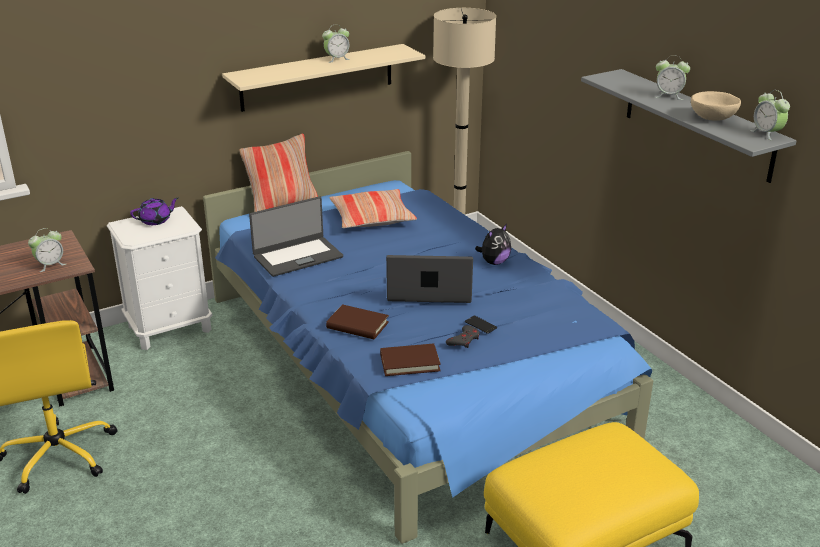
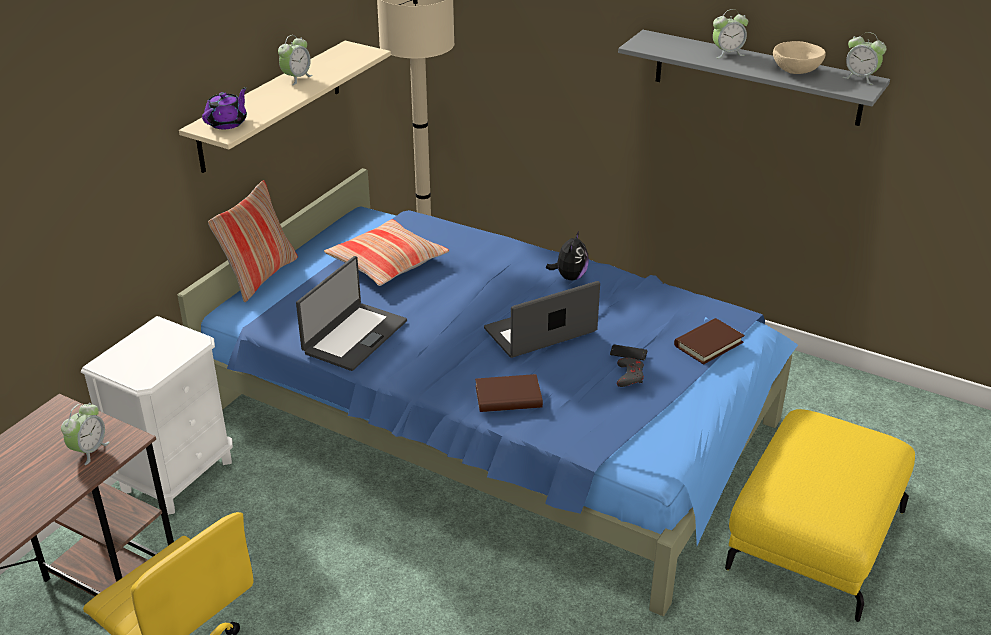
camera: 30 degrees left, 5 degrees up
(156, 220) = (145, 345): purple teapot -> purple teapot (227, 123)
(409, 362) = (602, 420): brown book -> brown book (708, 344)

